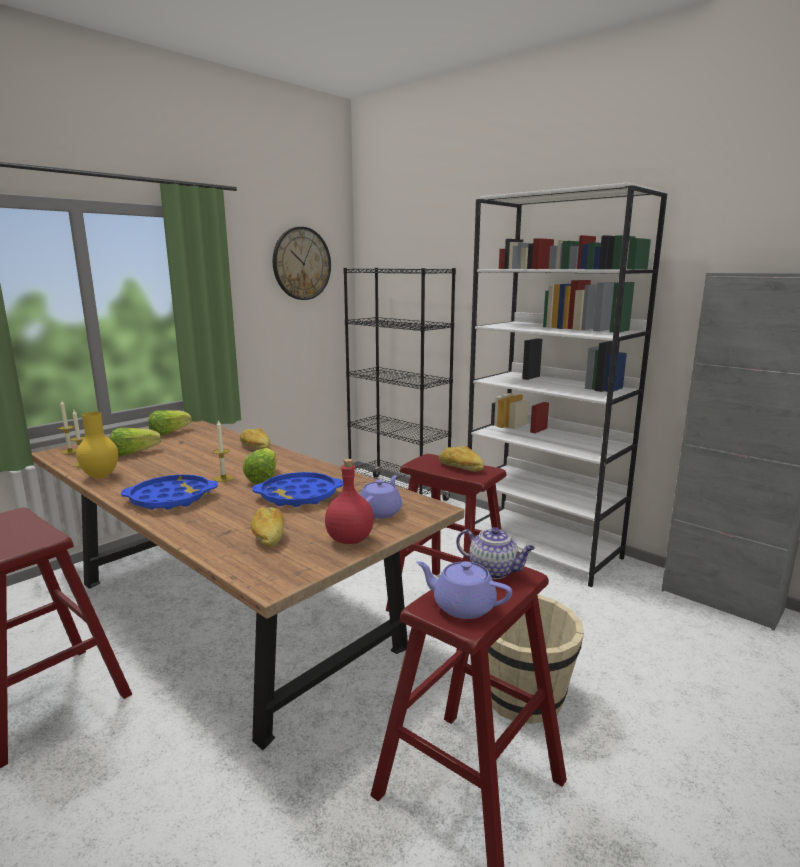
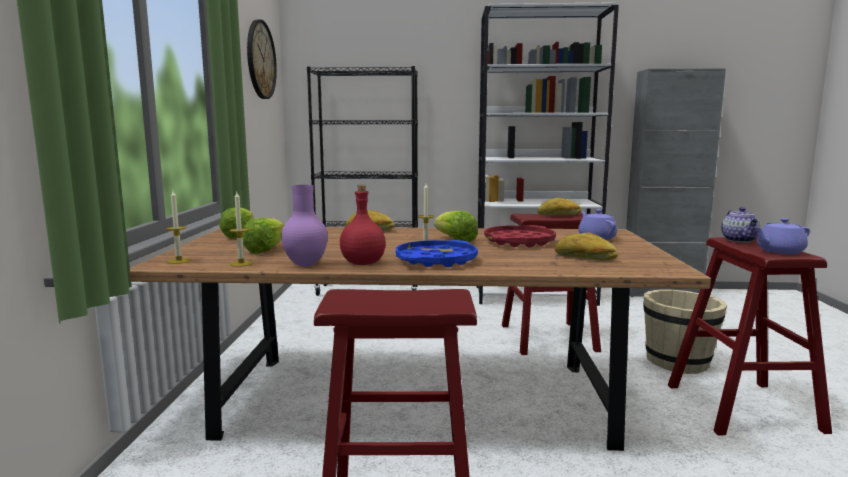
camera: 40 degrees left, 5 degrees down
(100, 476) = (304, 265): yellow vase -> purple vase
(299, 496) = (519, 242): blue tray -> red tray
(350, 540) = (632, 249): red bottle -> red bottle (364, 263)
(494, 571) = (740, 240): teapot -> teapot turned 105 degrees clockwise

